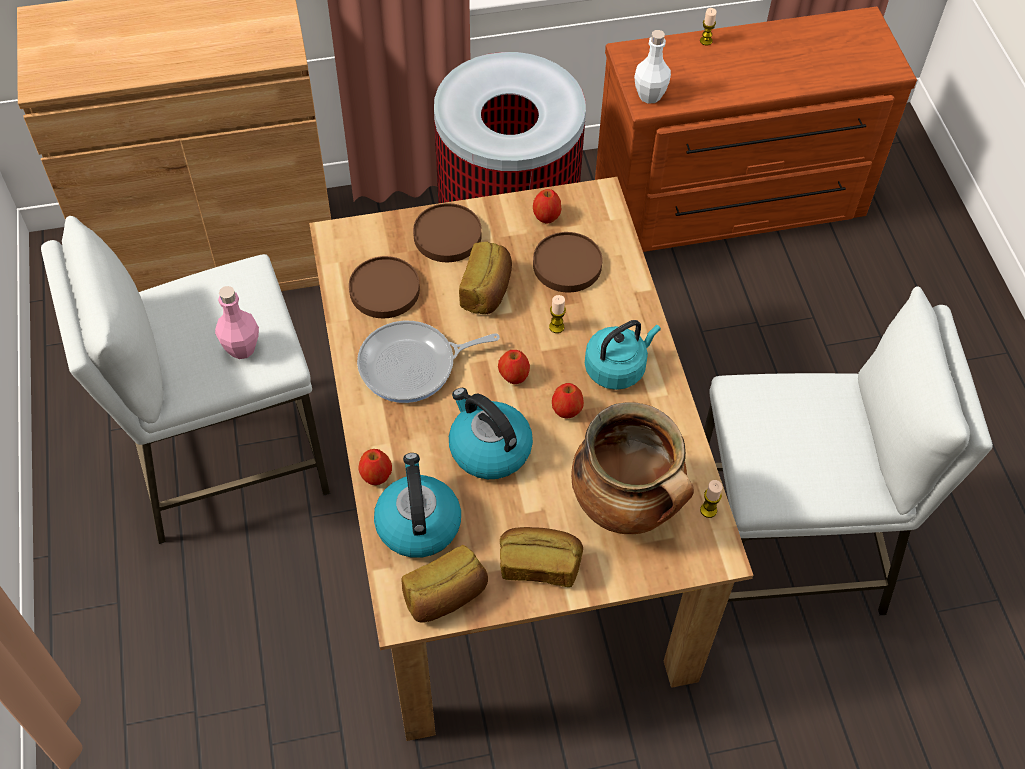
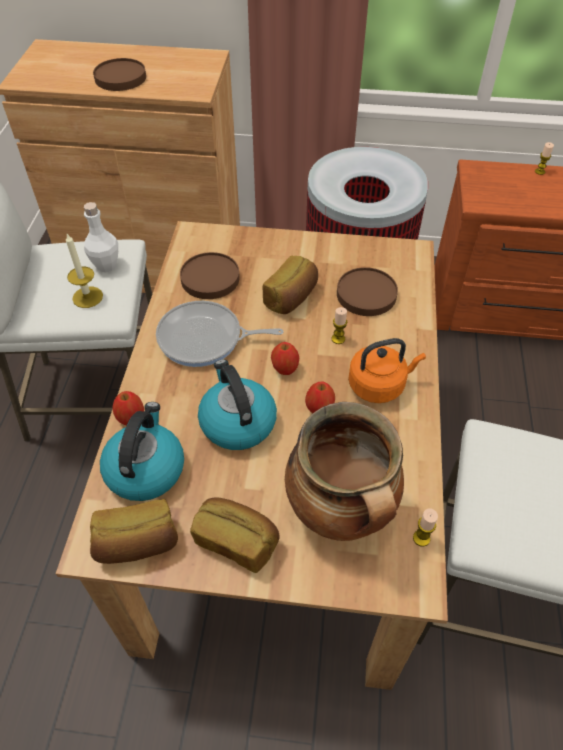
camera: 20 degrees right, 5 degrees down
(242, 348) = (87, 297): pink bottle -> candle
(448, 236) = (278, 252): brown plate -> brown plate (120, 78)
(546, 217) = (363, 256): apple -> none
(617, 368) = (379, 385): turquoise kettle -> orange kettle
(649, 95) = (482, 198): white bottle -> white bottle (106, 265)

